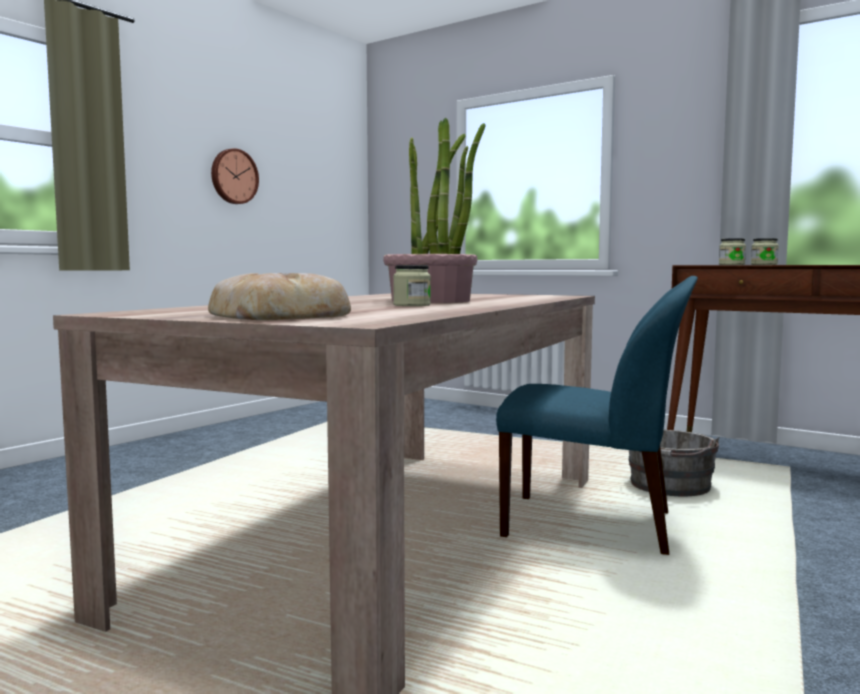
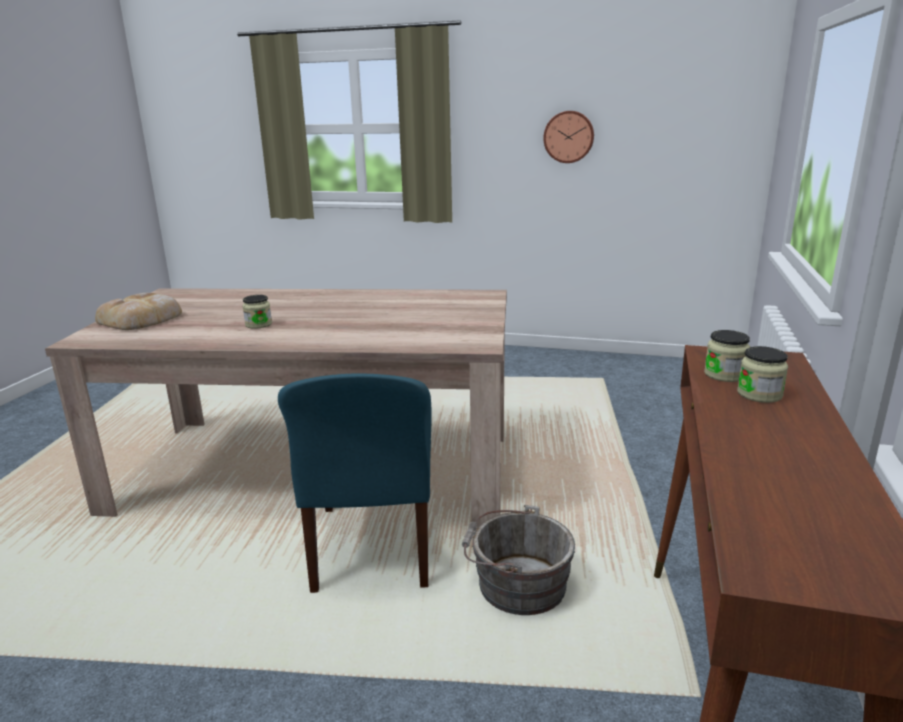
camera: 70 degrees right, 15 degrees up
(431, 301) = (328, 320): potted plant -> none

